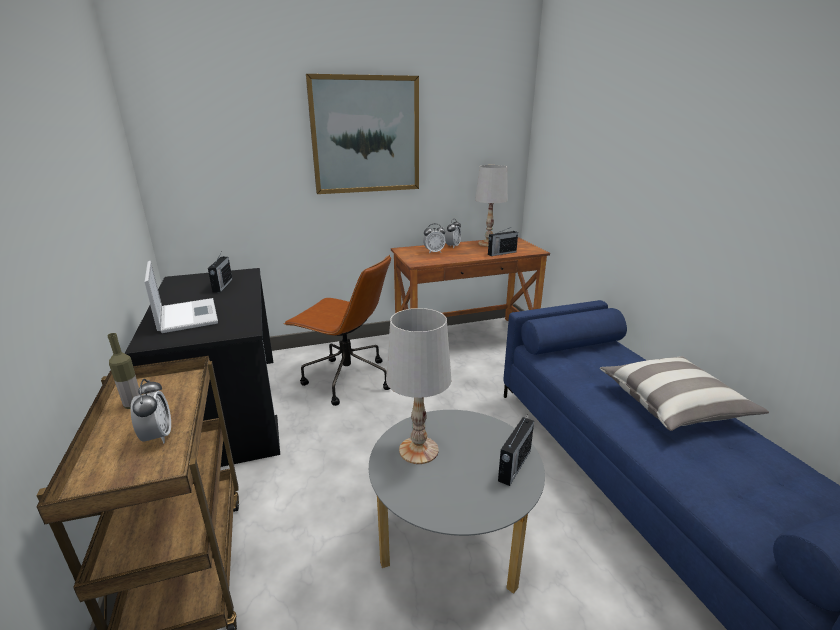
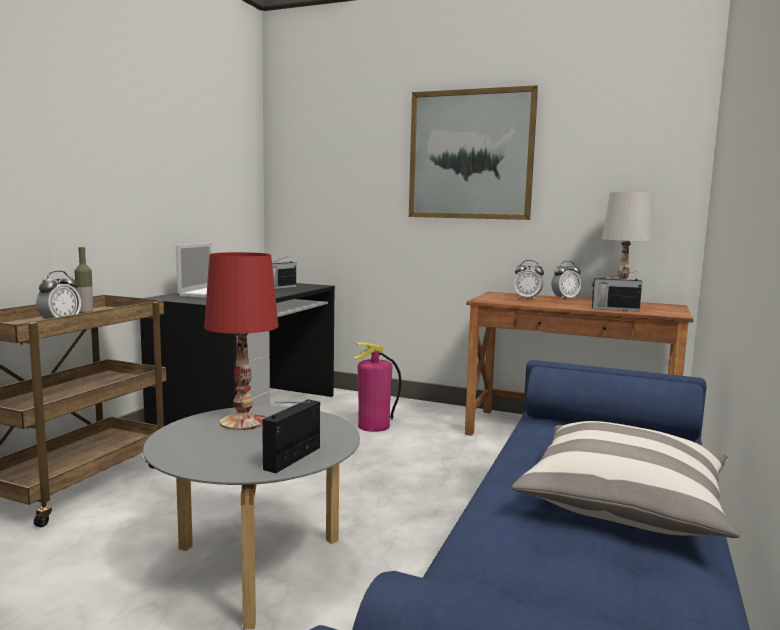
camera: 40 degrees right, 15 degrees down
(346, 379) = (374, 426): brown office chair -> fire extinguisher
(419, 450) = (244, 422): white table lamp -> red table lamp
(514, 466) = (294, 458): radio -> radio turned 135 degrees clockwise

